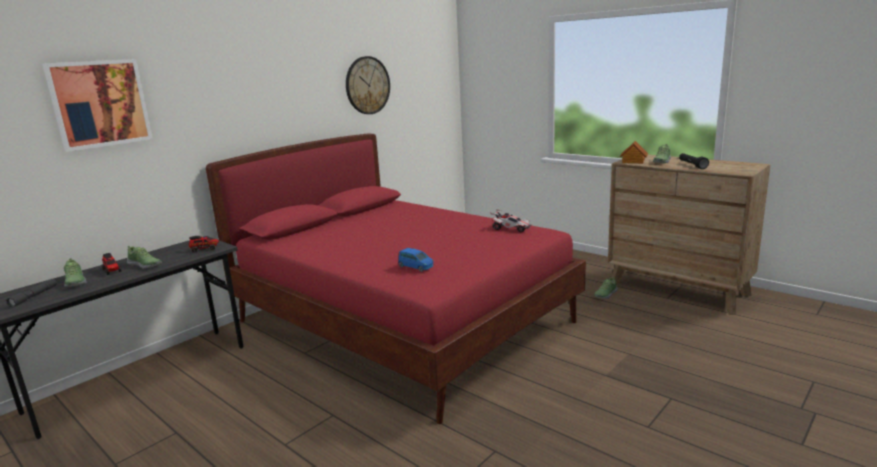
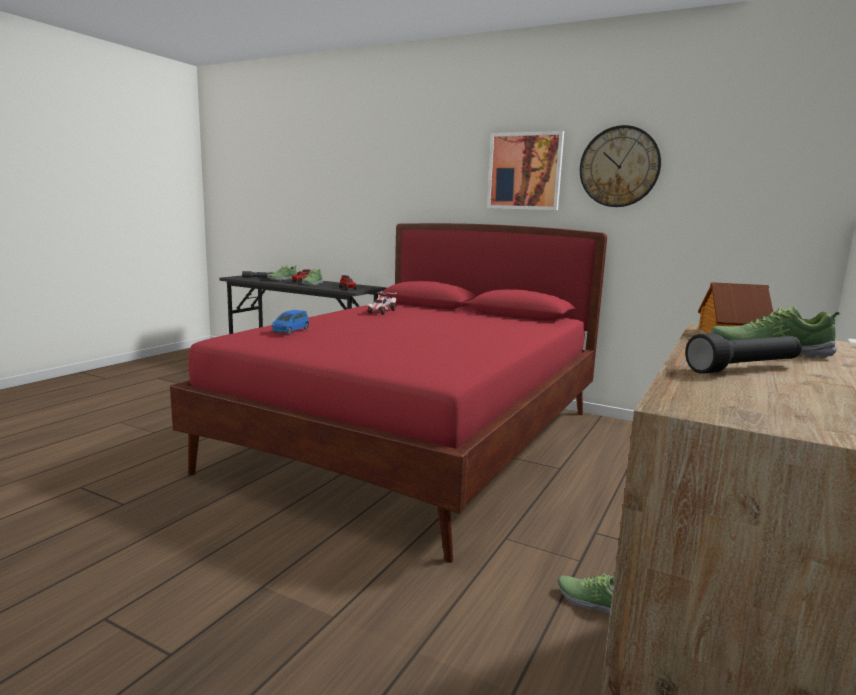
camera: 75 degrees right, 5 degrees down
(100, 103) = (341, 159): picture -> picture (525, 171)
(511, 229) = (452, 361): toy car -> toy car (381, 312)

